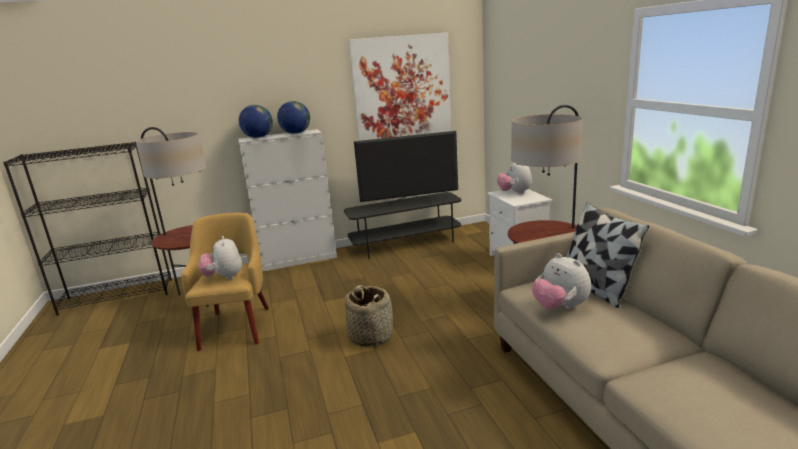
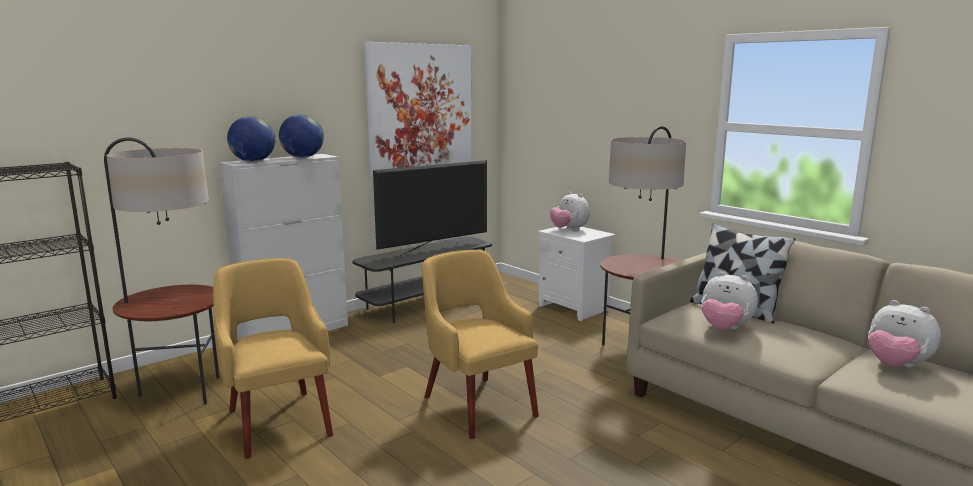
camera: 25 degrees left, 5 degrees down
(224, 277) = (279, 347): plush toy -> plush toy (896, 366)
(370, 336) = (477, 404): basket -> yellow armchair

